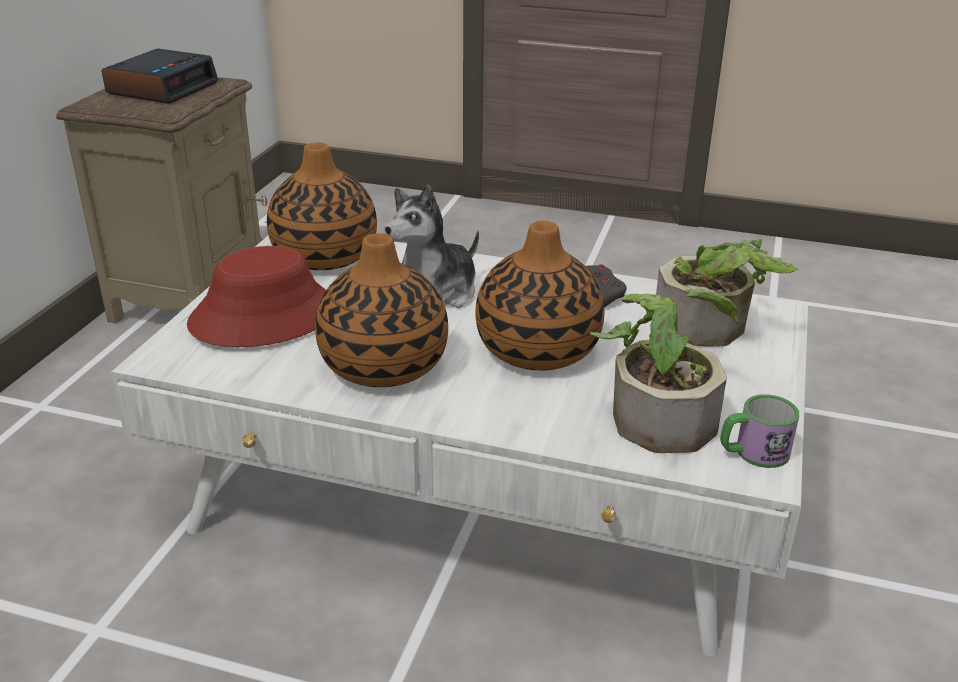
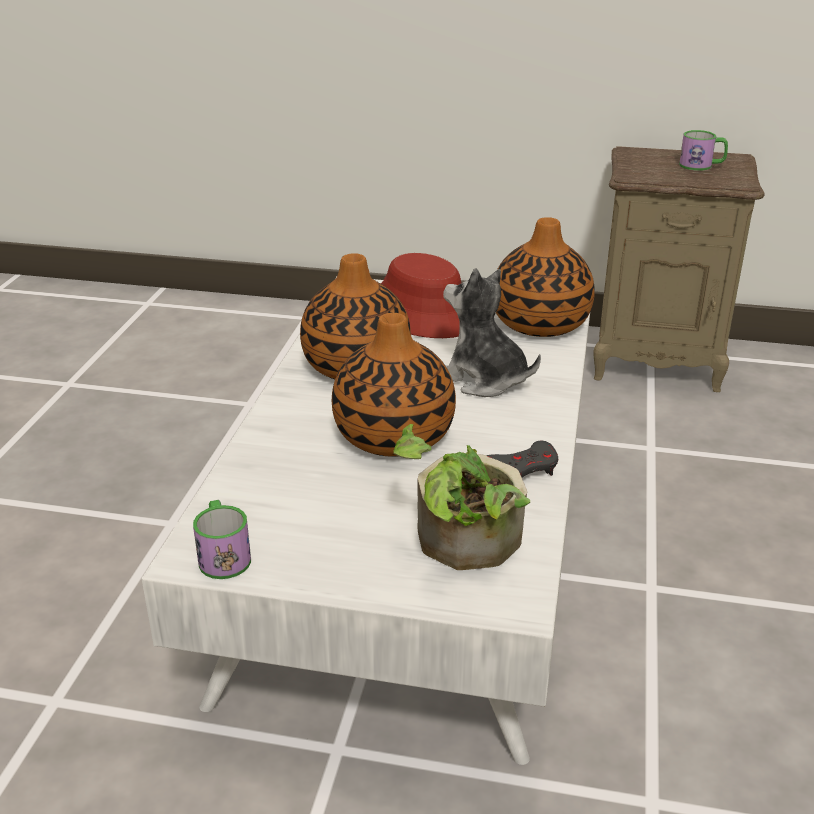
camera: 85 degrees right, 0 degrees up
(162, 88) = (701, 166): alarm clock -> mug
(659, 412) = (290, 502): potted plant -> none

